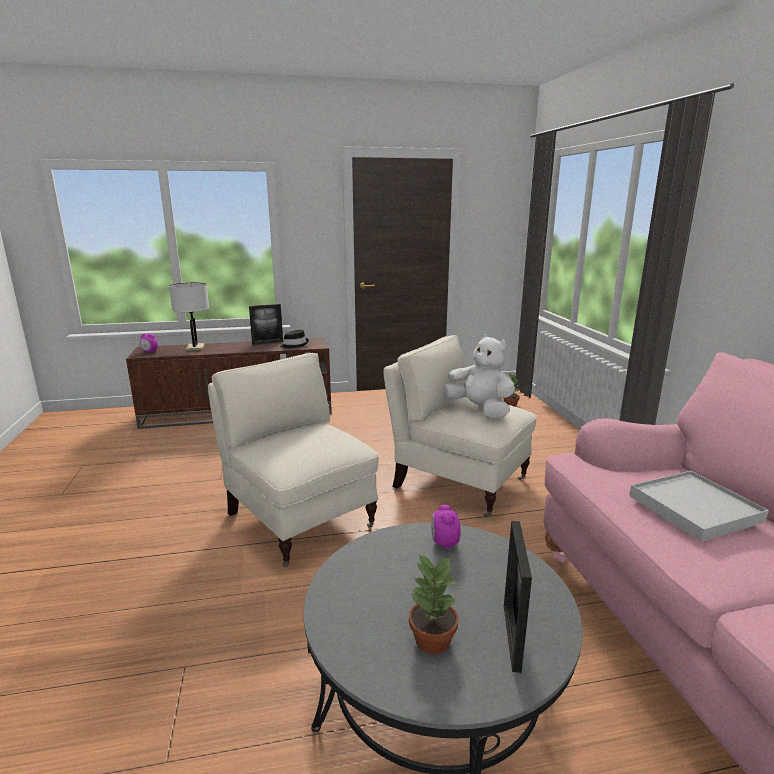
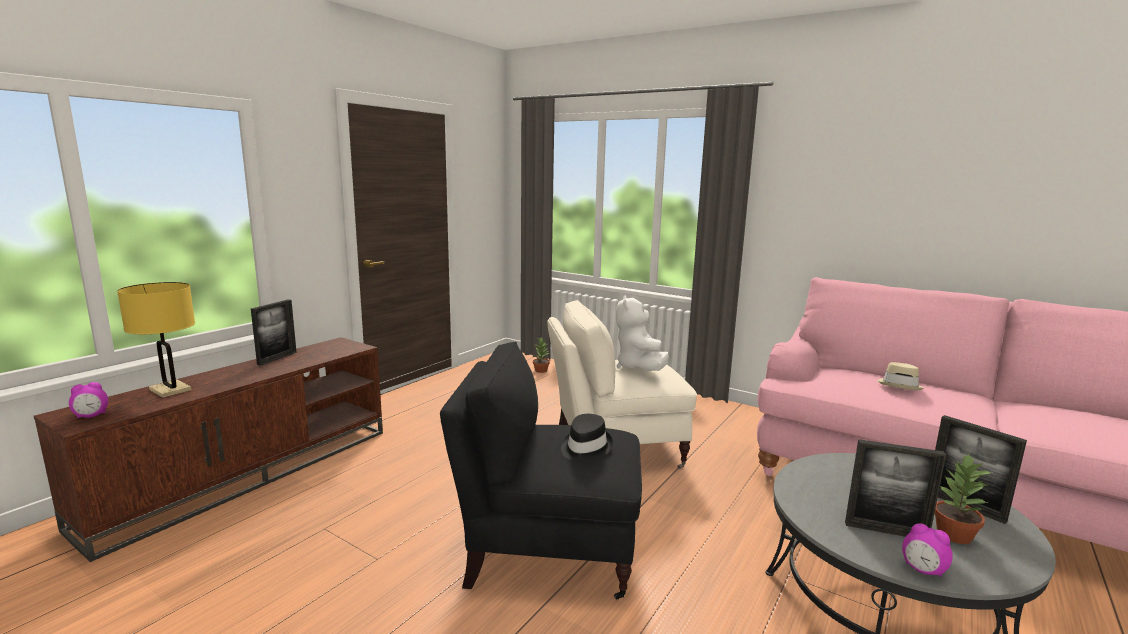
camera: 45 degrees left, 5 degrees down
(195, 348) = (170, 390): white table lamp -> yellow table lamp
(294, 345) = (324, 353): black hat -> black hat (585, 448)
(298, 518) = (546, 549): beige armchair -> black armchair
(382, 600) = (885, 531): none -> picture frame
(444, 543) = (824, 474): alarm clock -> alarm clock (923, 570)
(479, 410) = (639, 368): white plush toy -> white plush toy turned 90 degrees counterclockwise
(694, 508) = (899, 385): white tray -> beige hat

